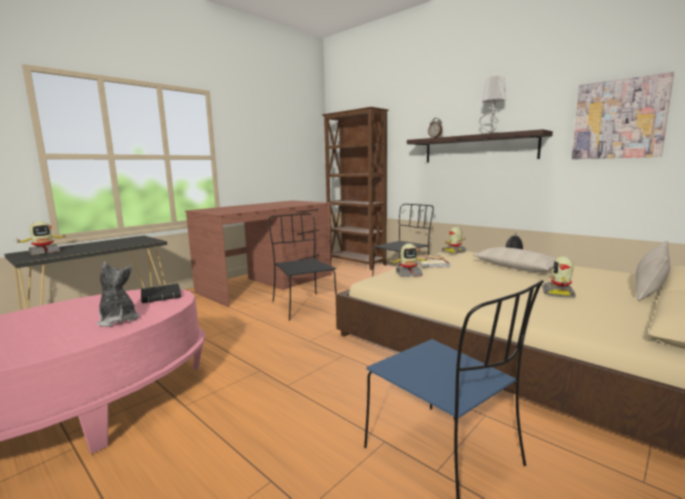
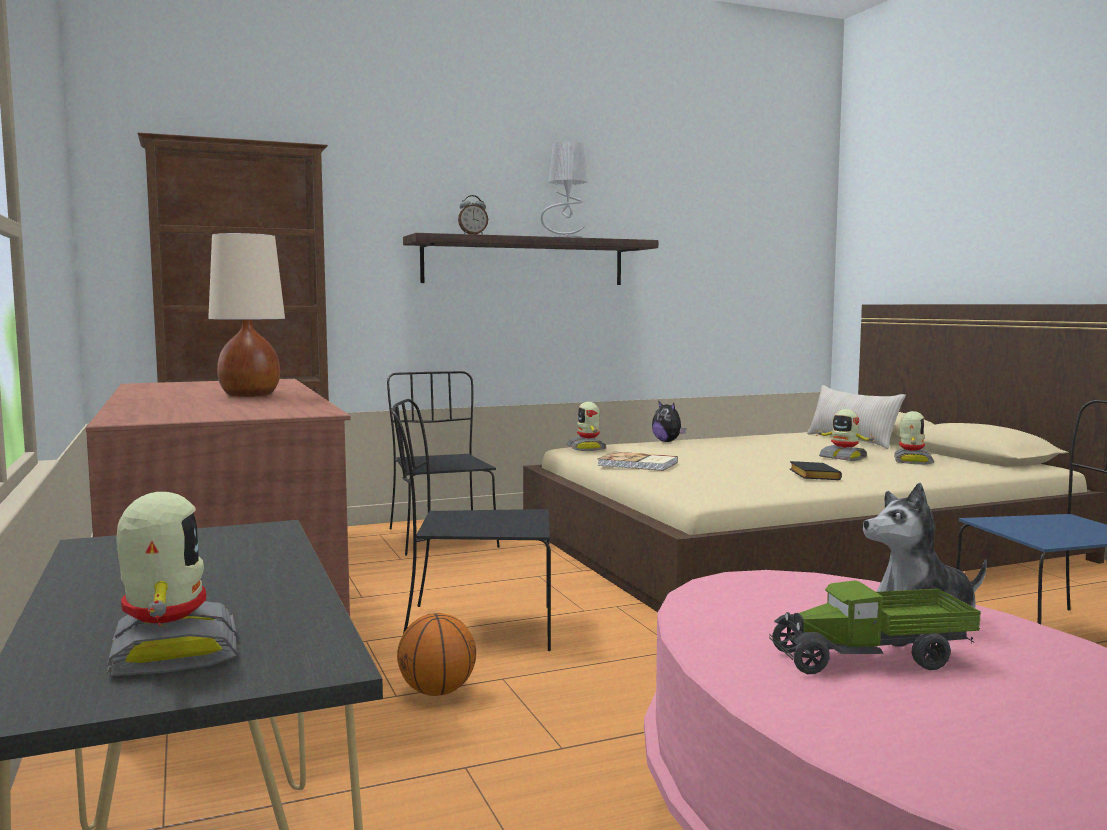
camera: 65 degrees left, 5 degrees down
(75, 316) = (872, 659): none -> toy truck
(162, 297) = (759, 590): black book -> black book (812, 476)
(241, 314) = (437, 692): none -> basketball
(265, 207) = (249, 396): none -> beige table lamp
(408, 274) = (694, 480): toy robot -> toy robot (912, 461)
(516, 267) = (719, 448): beige pillow -> none
(619, 119) = (706, 236): picture -> none

